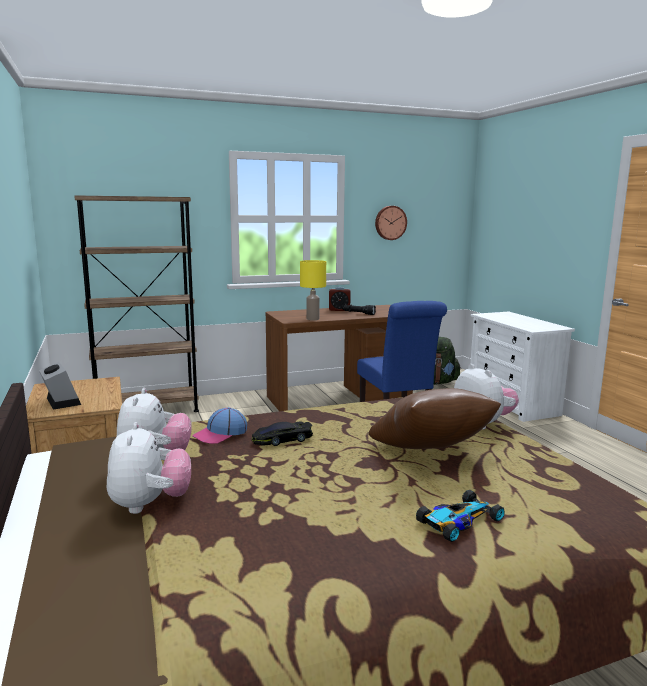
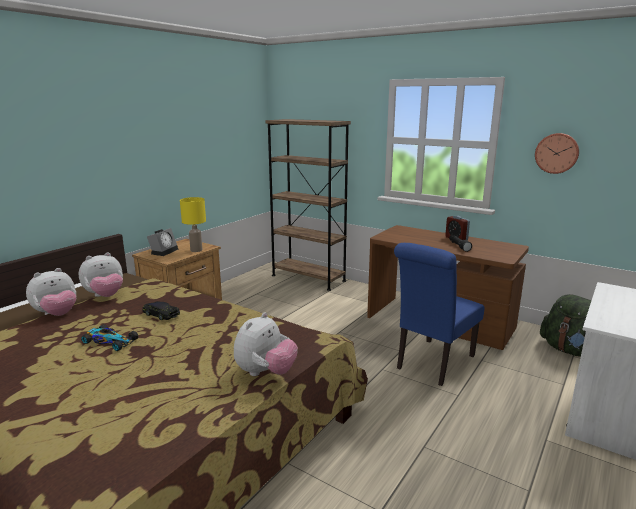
camera: 55 degrees right, 5 degrees up
(220, 434) = (156, 297): cap -> none
(313, 319) = (403, 240): yellow table lamp -> yellow table lamp (196, 250)
(431, 453) = (175, 366): brown pillow -> none
(458, 521) = (55, 403): toy car -> toy car (109, 341)

